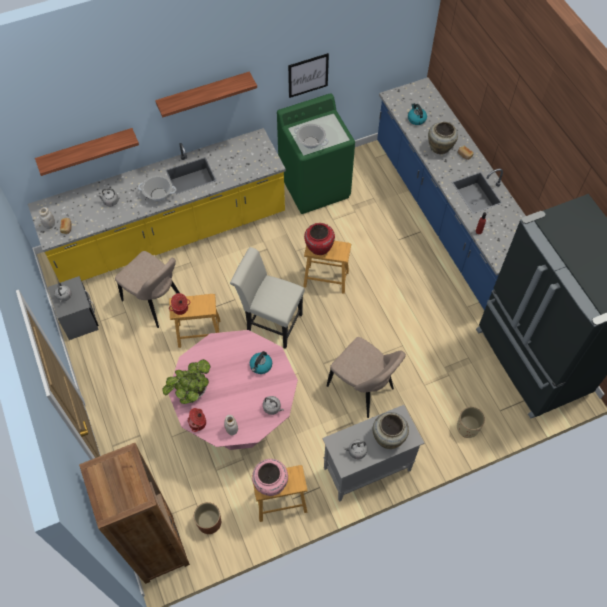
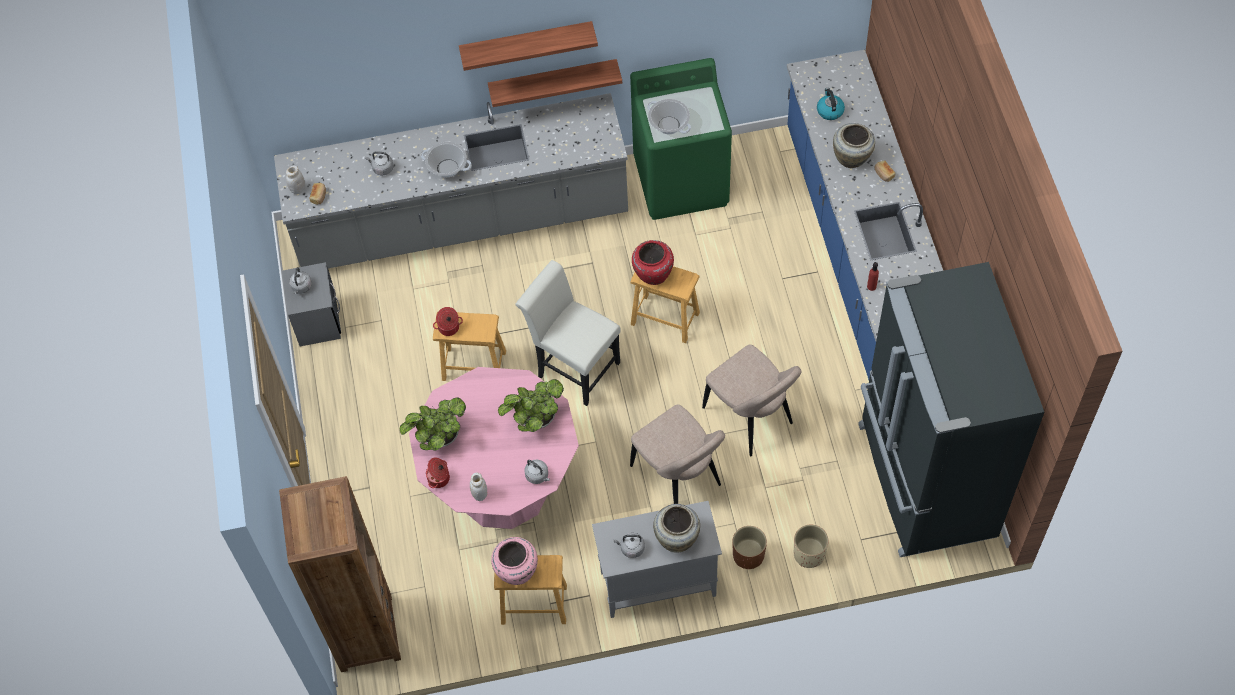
camera: 15 degrees right, 0 degrees up
(86, 150) = (360, 97): shelf -> shelf (553, 80)
(155, 303) = (423, 314): beige chair -> beige chair (750, 418)
(170, 235) = (462, 222): yellow counter -> grey counter
(209, 522) = (436, 613): brown planter -> brown planter (748, 555)
(261, 366) = (535, 420): kettle -> potted plant
(308, 75) = (678, 32): picture -> none

